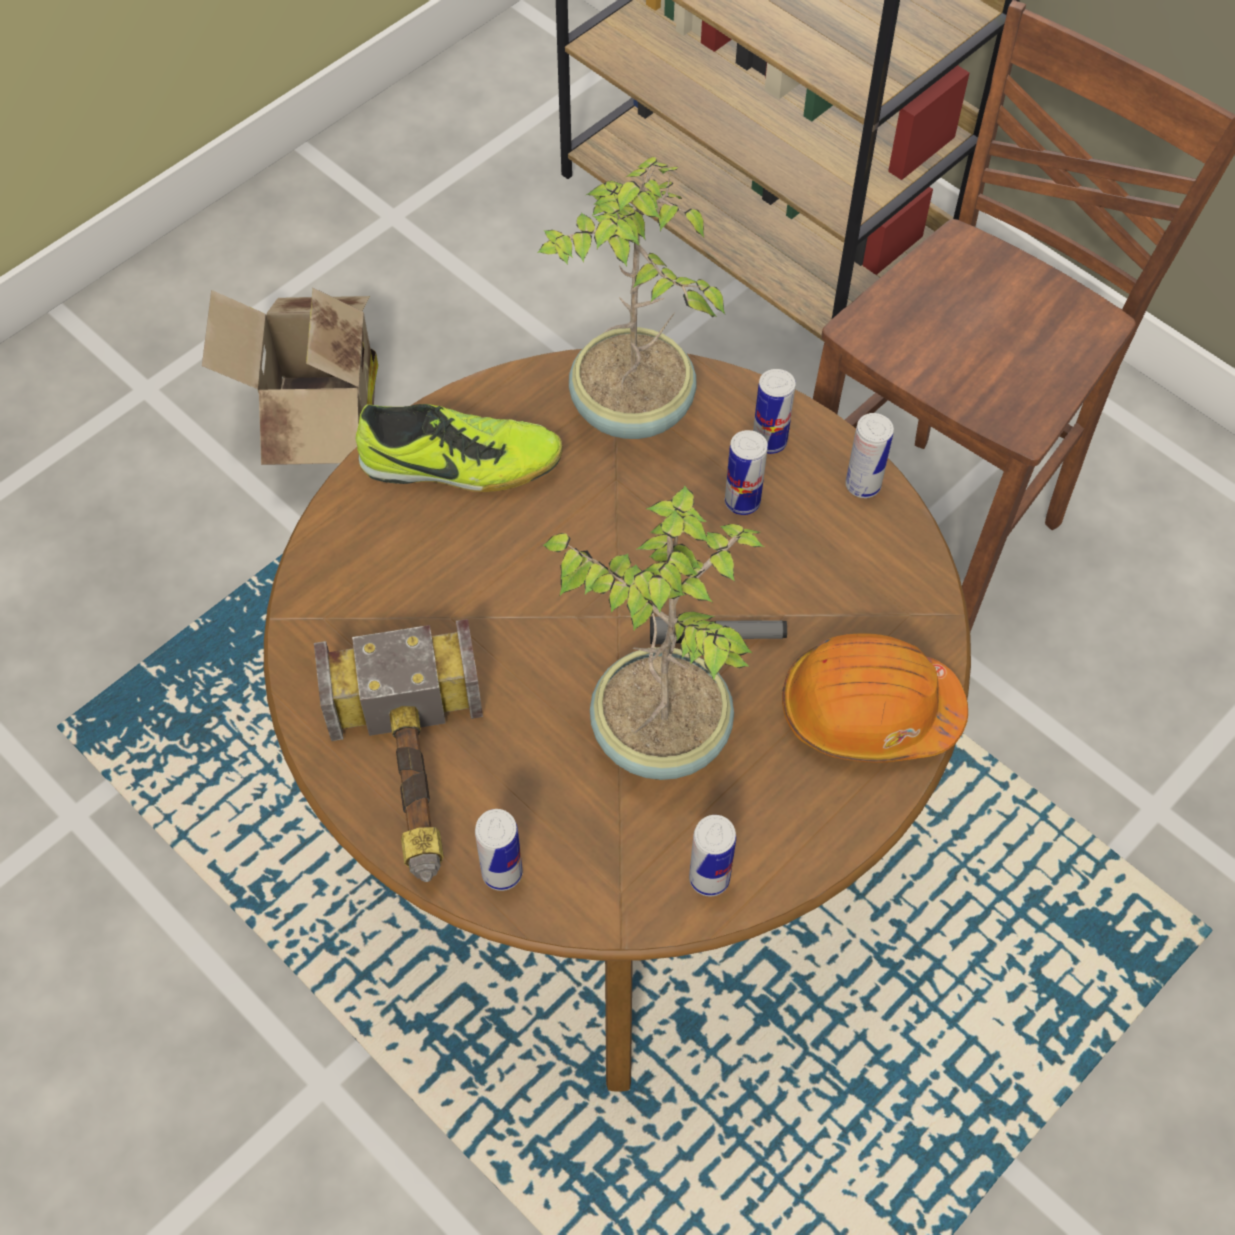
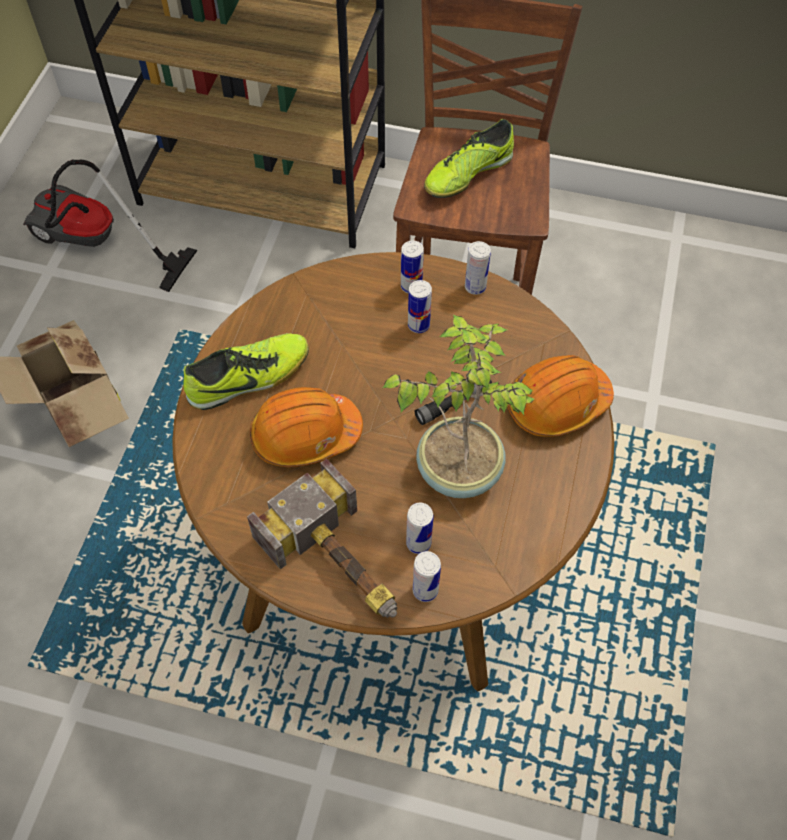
camera: 30 degrees left, 0 degrees up
(472, 208) = (95, 245): none -> vacuum cleaner
(482, 579) = (305, 435): none -> orange hard hat
(630, 411) = (325, 304): potted plant -> none
(709, 878) = (535, 533): can -> can (418, 543)
(975, 316) = (468, 174): none -> shoe

